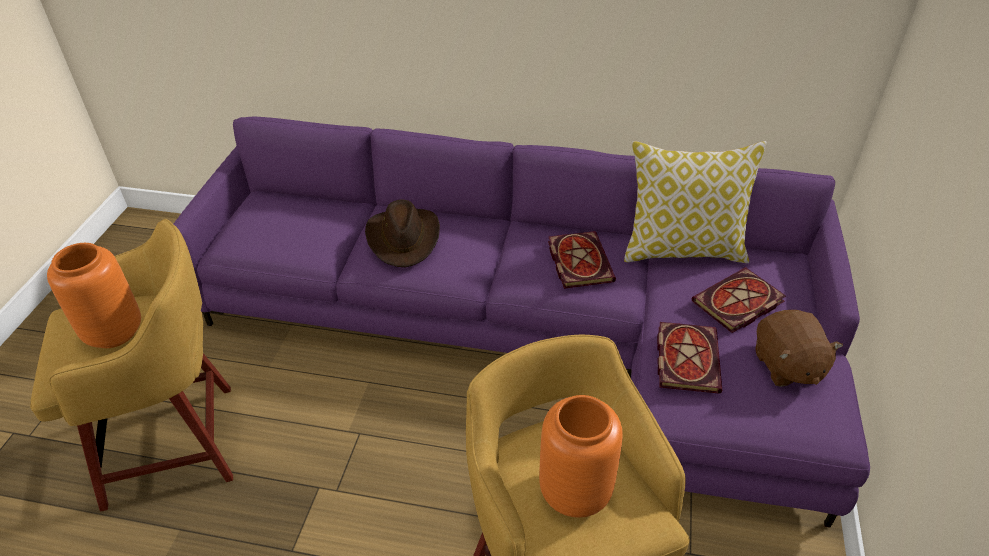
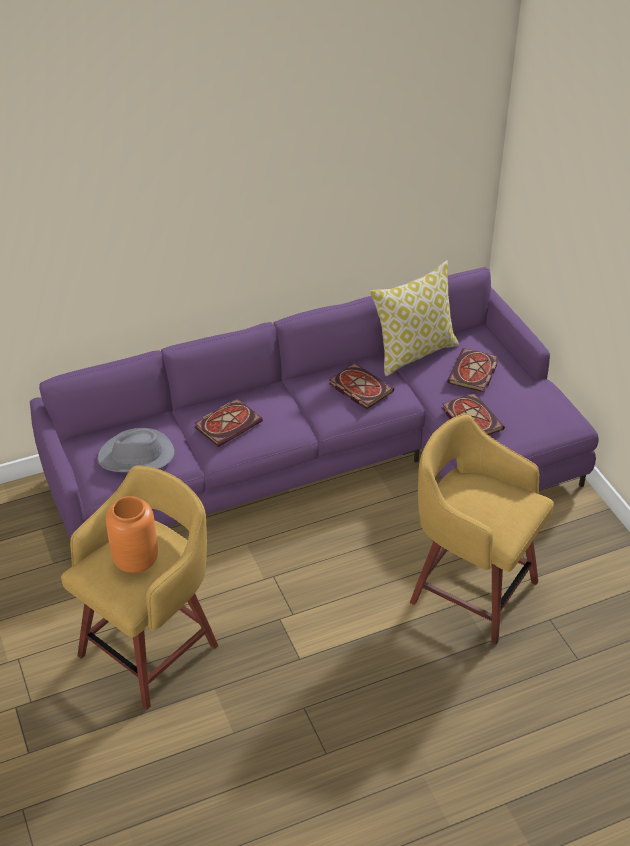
camera: 35 degrees left, 0 degrees up
(287, 231) = (137, 456): none -> grey hat
(404, 238) = (228, 423): brown hat -> book
(576, 493) = (490, 504): orange vase -> none
(787, 366) = (525, 398): brown plush toy -> none

